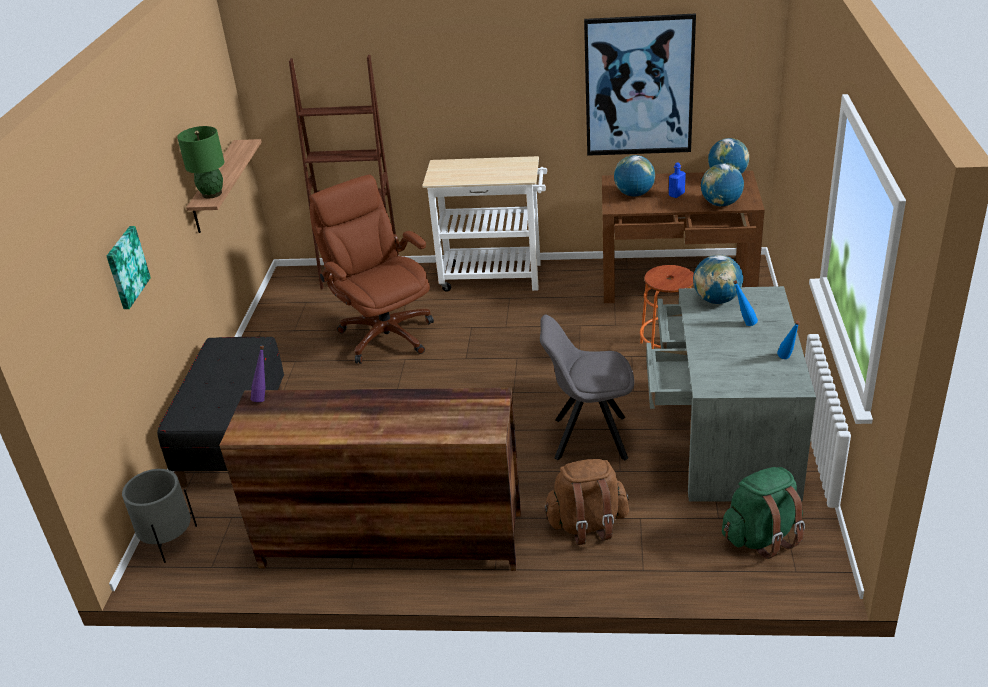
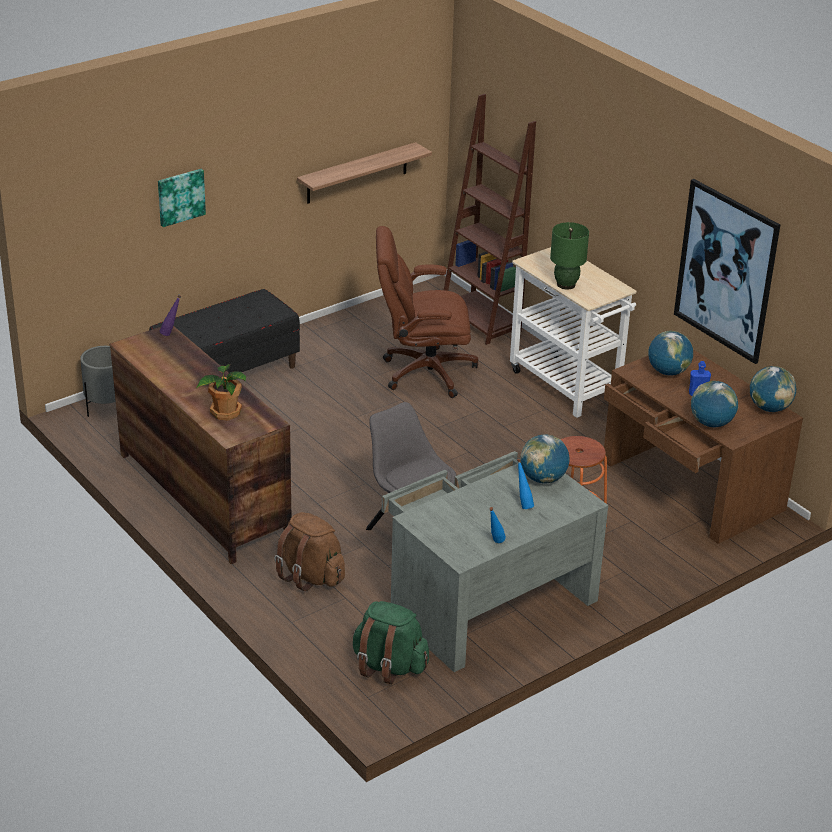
camera: 45 degrees right, 0 degrees up
(212, 194) = (326, 176): green table lamp -> green table lamp (566, 284)
(383, 333) = (421, 372): brown office chair -> brown office chair turned 105 degrees counterclockwise
(442, 418) = (224, 412): none -> potted plant

